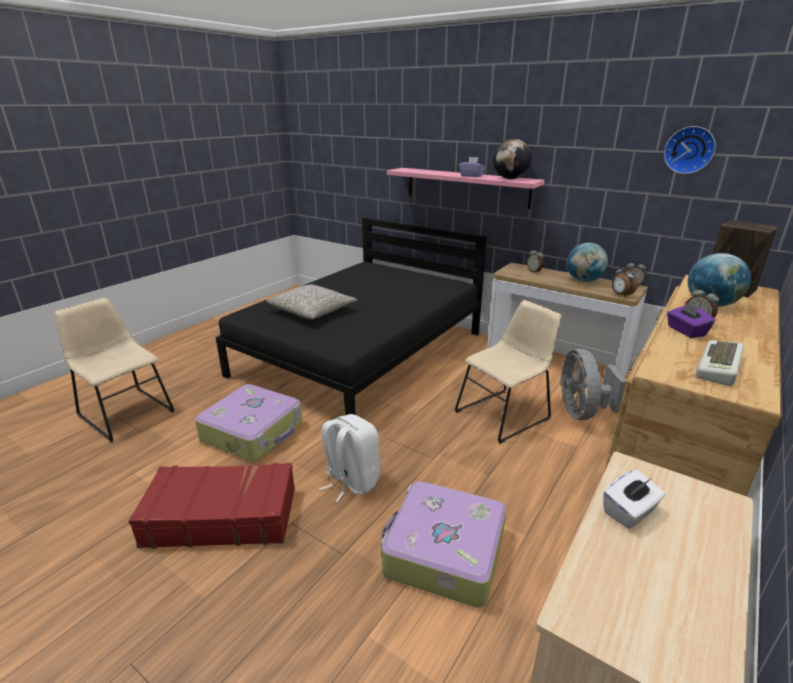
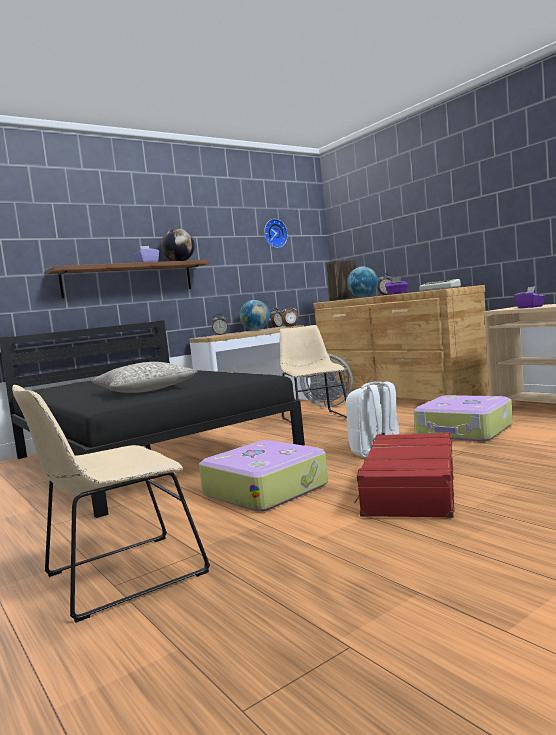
camera: 70 degrees left, 20 degrees down
(466, 187) = (128, 279): pink shelf -> brown shelf
(629, 512) = (530, 307): white tissue box -> purple tissue box

